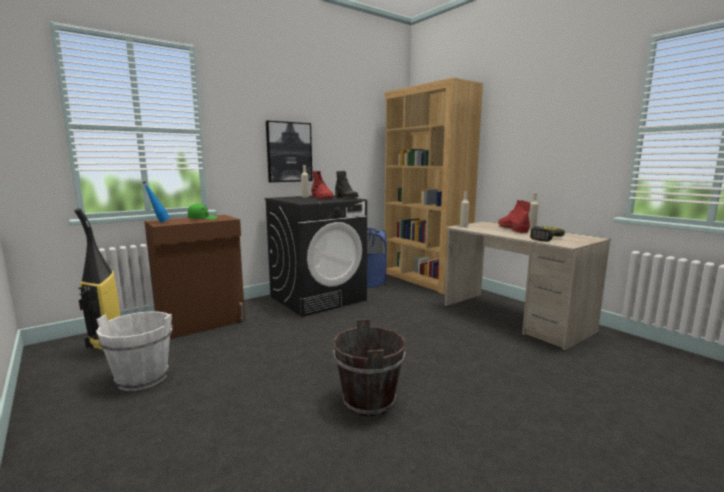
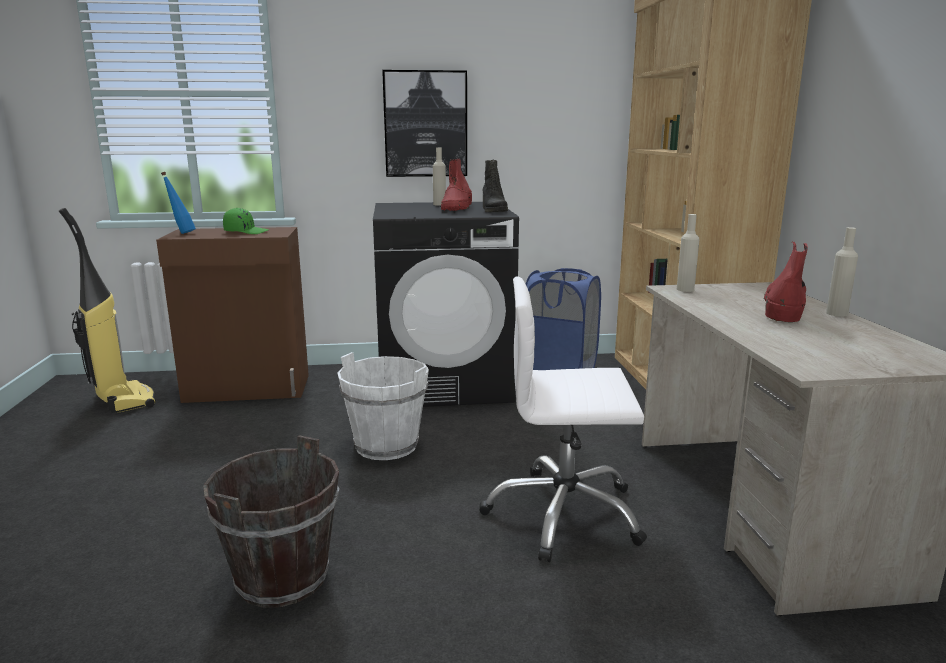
camera: 30 degrees right, 5 degrees up
(143, 378) = (96, 448): white bucket -> white bucket (387, 445)
(451, 339) = (563, 514): none -> white office chair
(542, 238) = (792, 341): power drill -> none

